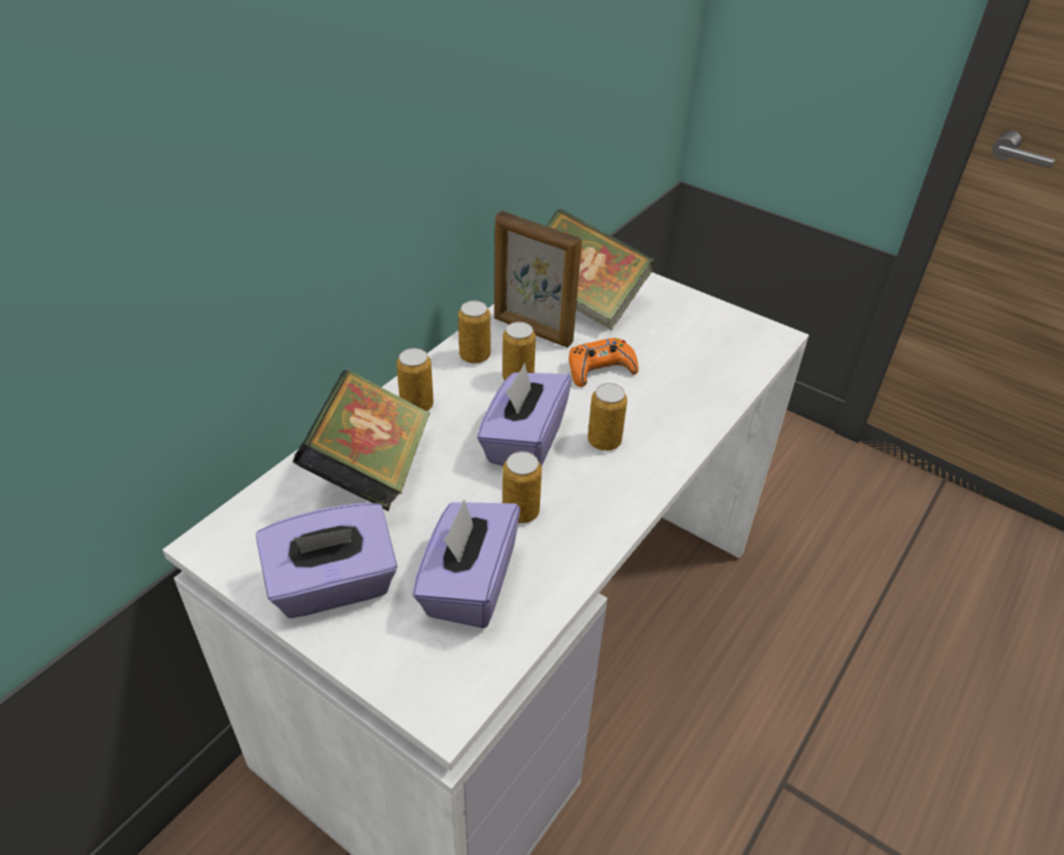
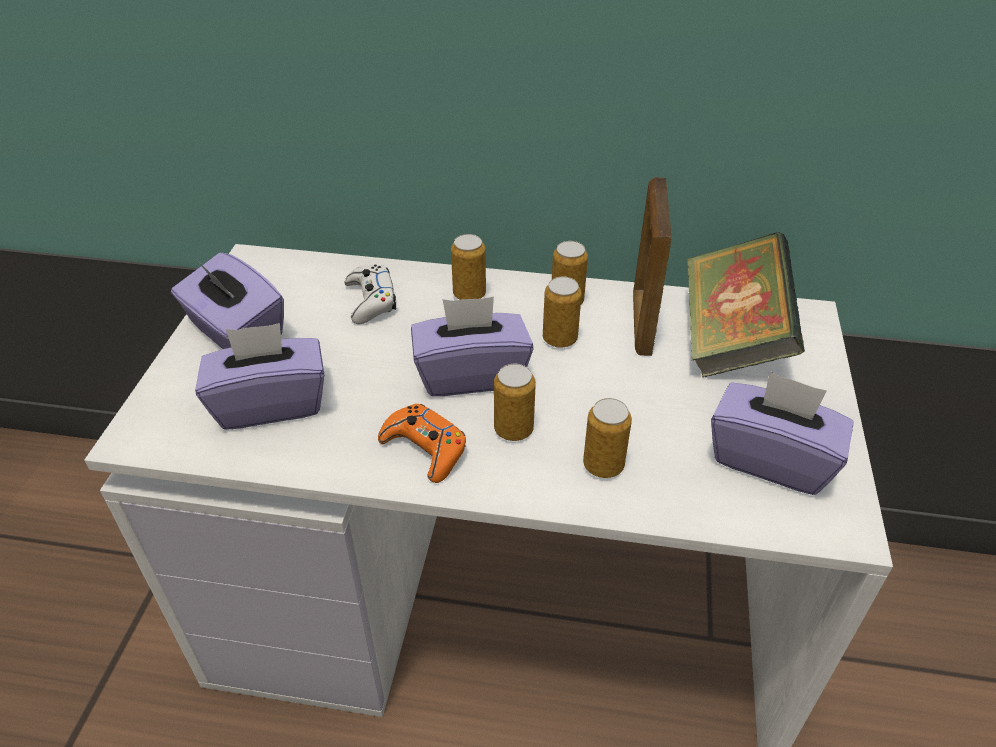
camera: 65 degrees right, 0 degrees up
(371, 471) = (371, 301): book -> white game controller
(520, 512) = (375, 404): can -> can (603, 465)
(600, 369) = (626, 390): orange game controller -> orange game controller (425, 449)
(704, 337) = (771, 458): none -> purple tissue box

